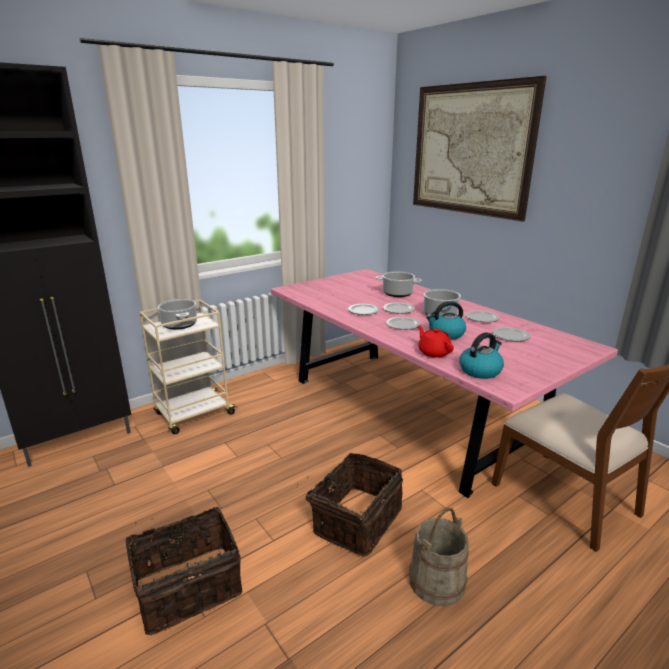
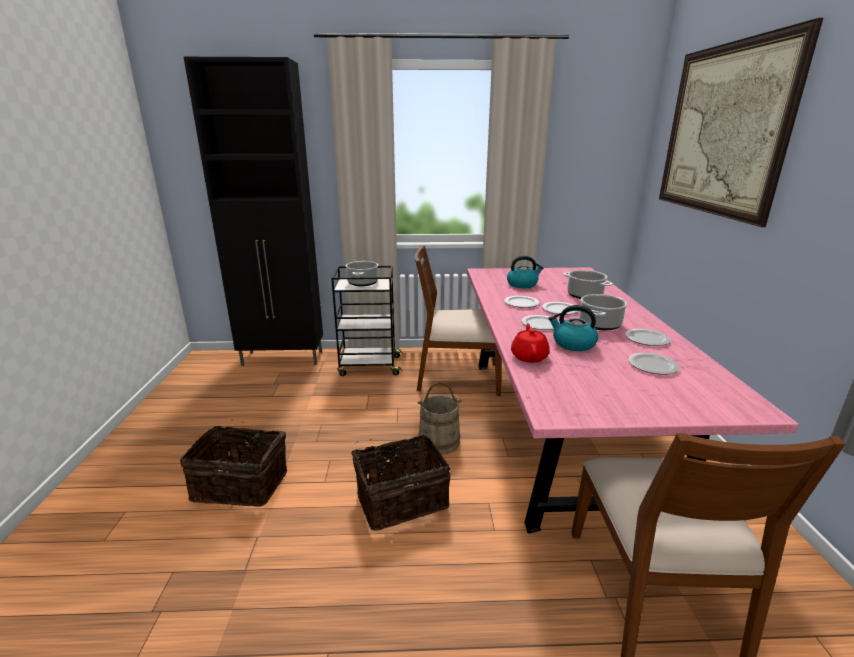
camera: 35 degrees right, 0 degrees up
(193, 414) = (369, 366): beige cart -> black cart
(291, 397) = (457, 377): none -> brown chair
(436, 581) = (412, 586): beige bucket -> beige bucket (439, 441)
(480, 370) = (552, 387): kettle -> kettle (522, 284)

